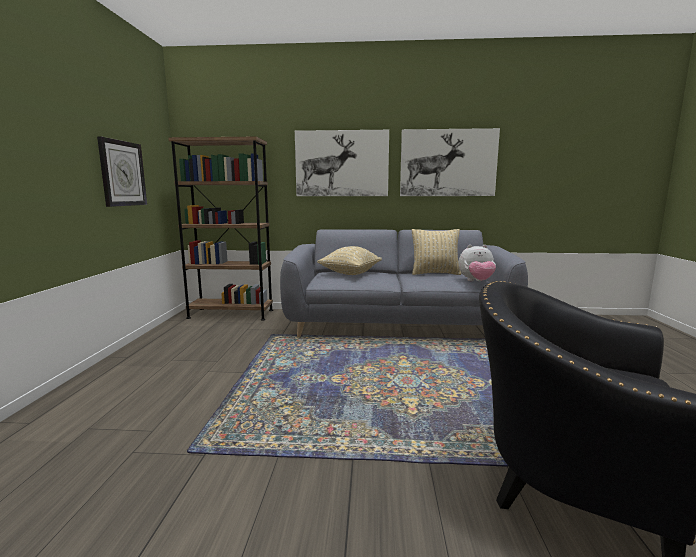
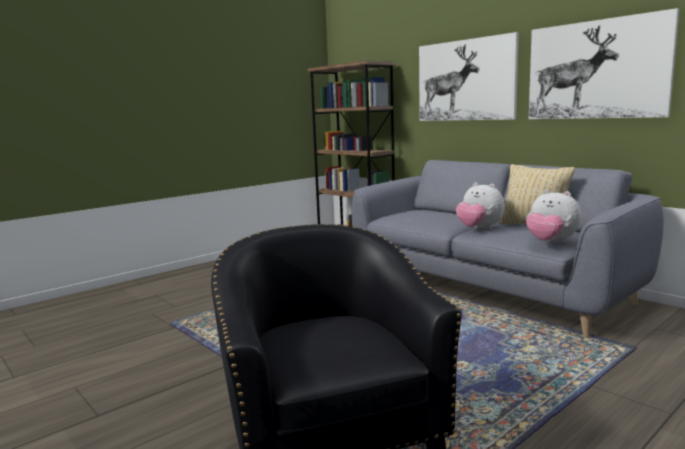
camera: 45 degrees right, 0 degrees up
(122, 173) = (258, 106): wall clock -> none
(350, 273) = (433, 214): beige pillow -> none
(413, 280) = (479, 229): none -> plush toy

